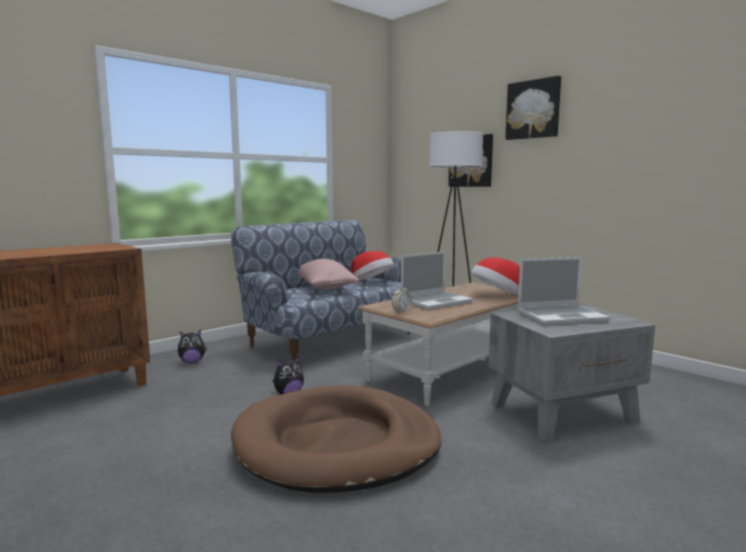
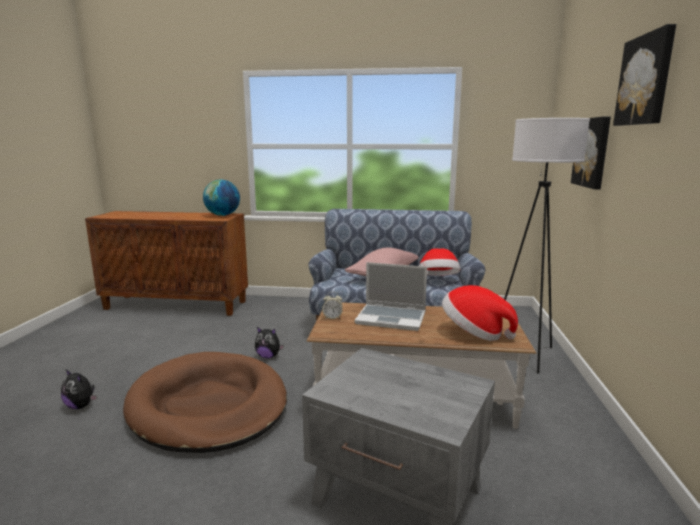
camera: 50 degrees right, 5 degrees up
(102, 246) = (222, 215): none -> globe
(192, 361) = (280, 309): plush toy -> plush toy (81, 406)
(561, 316) = (401, 381): laptop -> none

